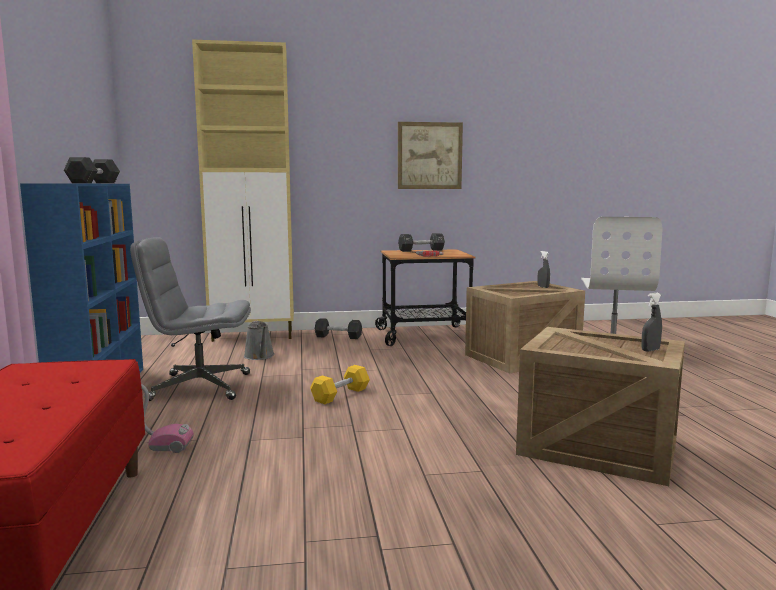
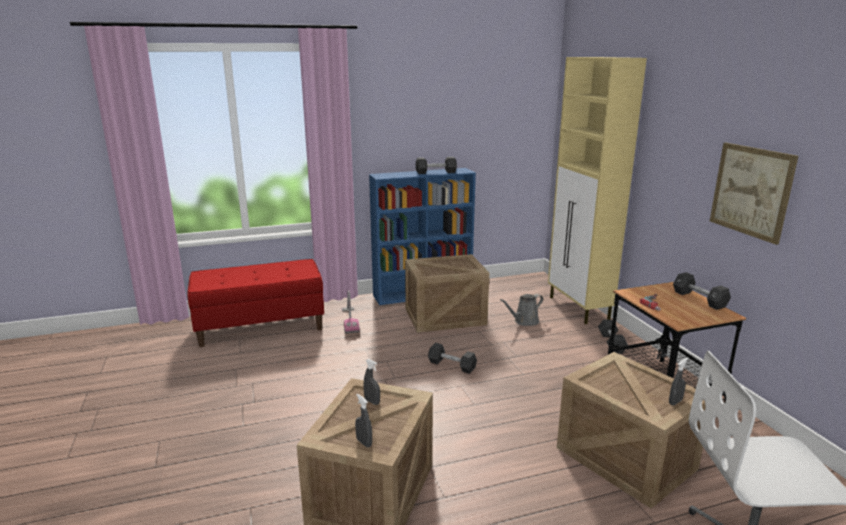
camera: 80 degrees right, 10 degrees up
(199, 387) = (446, 316): grey office chair -> crate
(340, 395) = (452, 365): yellow dumbbell -> black dumbbell
(568, 346) = (372, 401): none -> grey spray bottle

